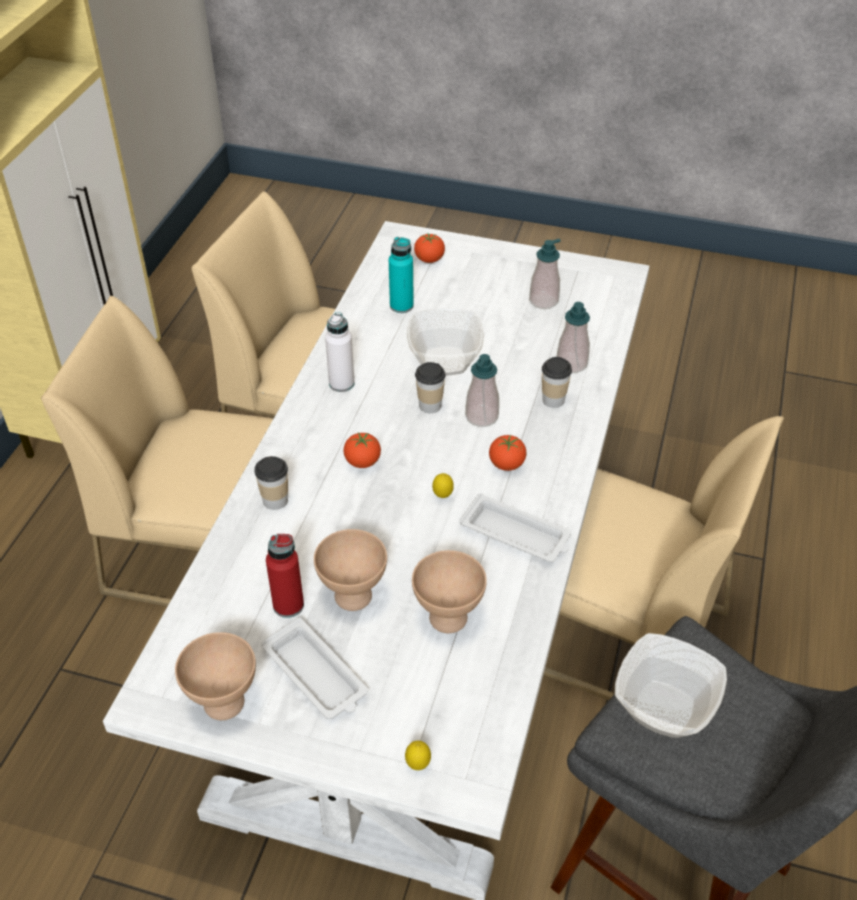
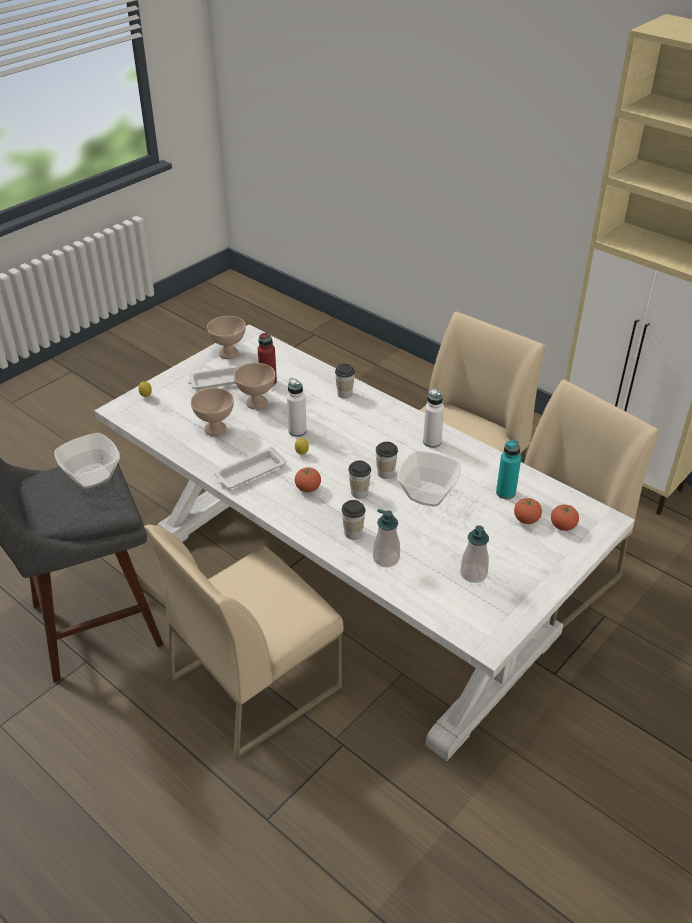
camera: 115 degrees right, 5 degrees down
(362, 462) = (353, 431): tomato -> tomato (526, 520)
(395, 520) = (297, 431): none -> white bottle
(481, 416) = (359, 493): soap dispenser -> cup

